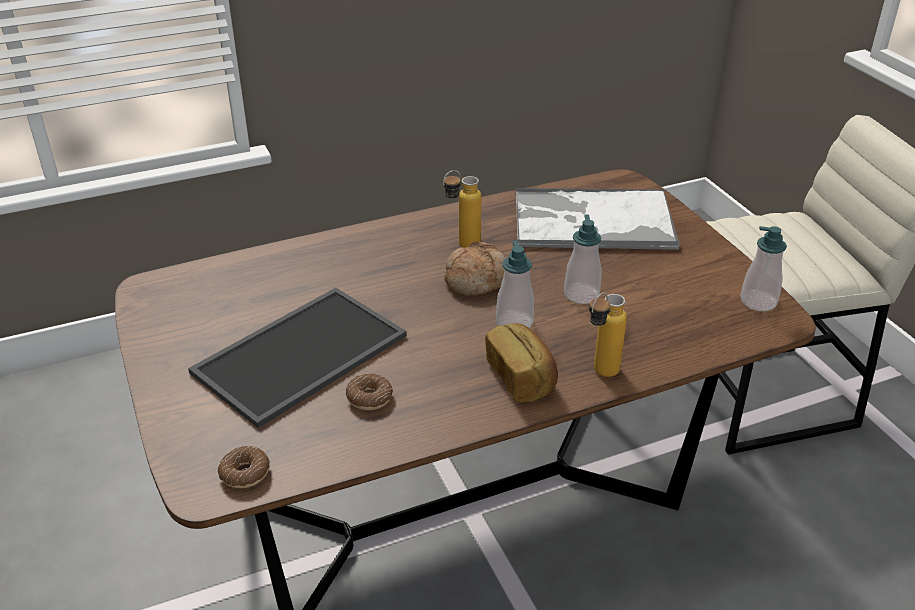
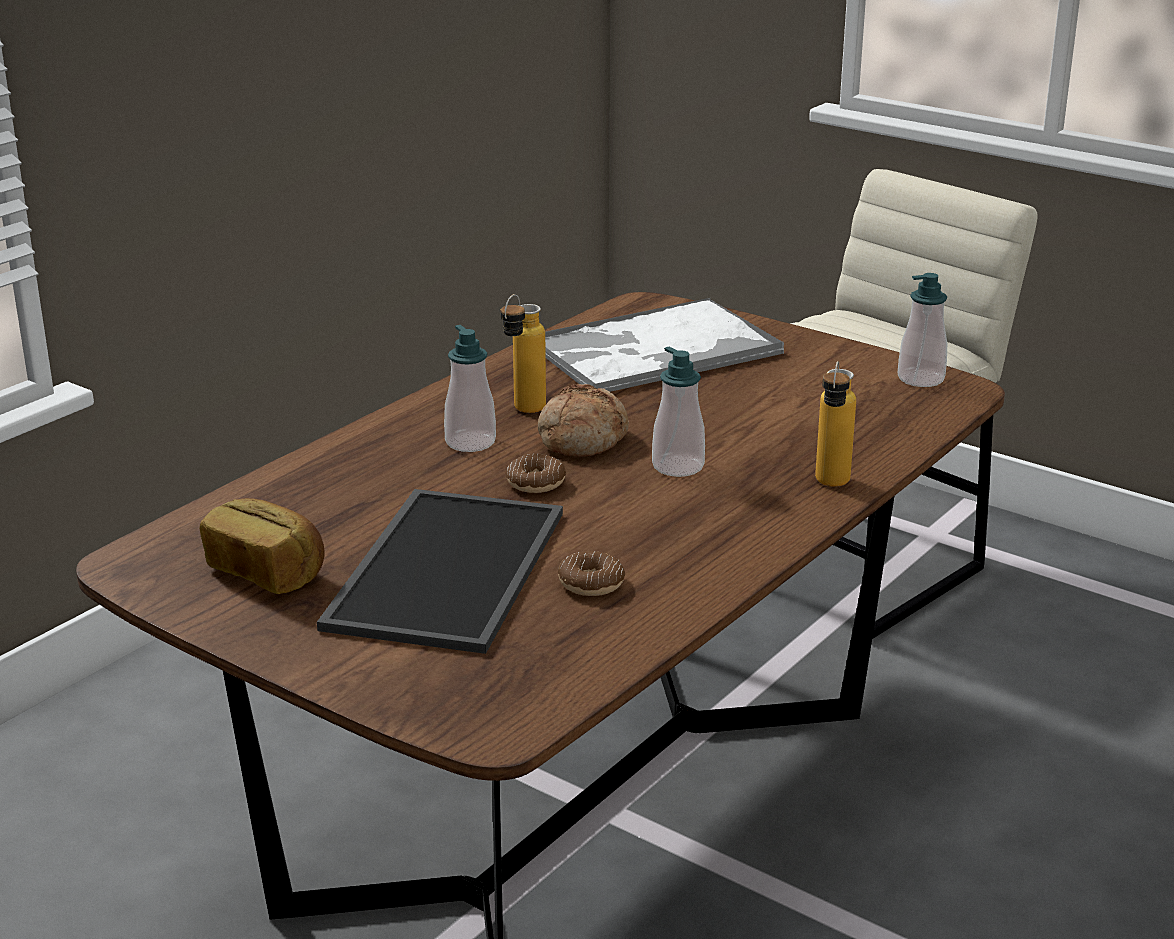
camera: 30 degrees left, 10 degrees down
(245, 473) = (526, 699): donut -> donut (536, 483)
(521, 378) = (748, 513): bread -> bread (267, 572)
(581, 294) = (724, 421): soap dispenser -> soap dispenser (470, 442)

